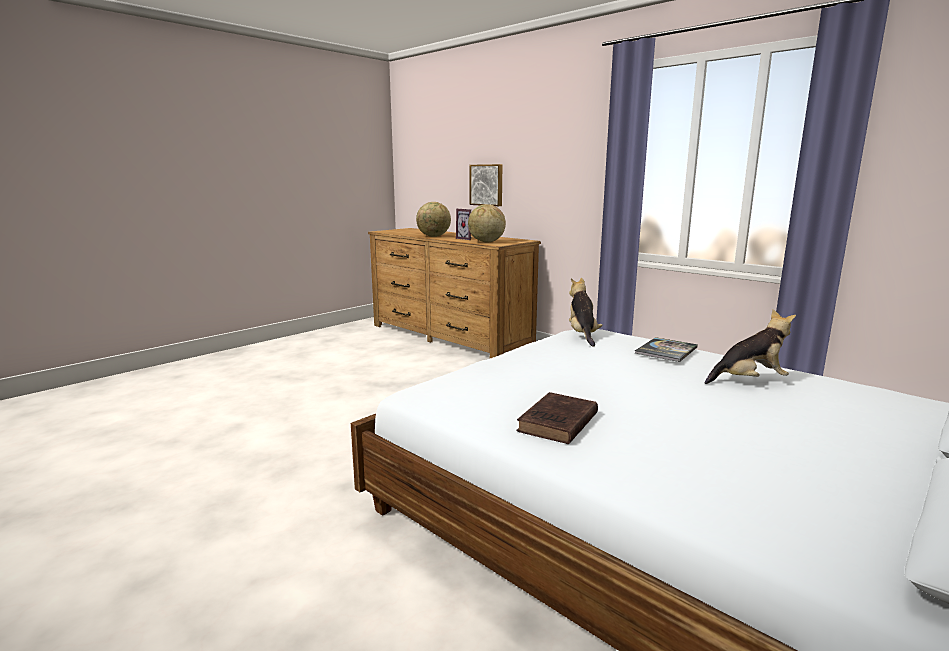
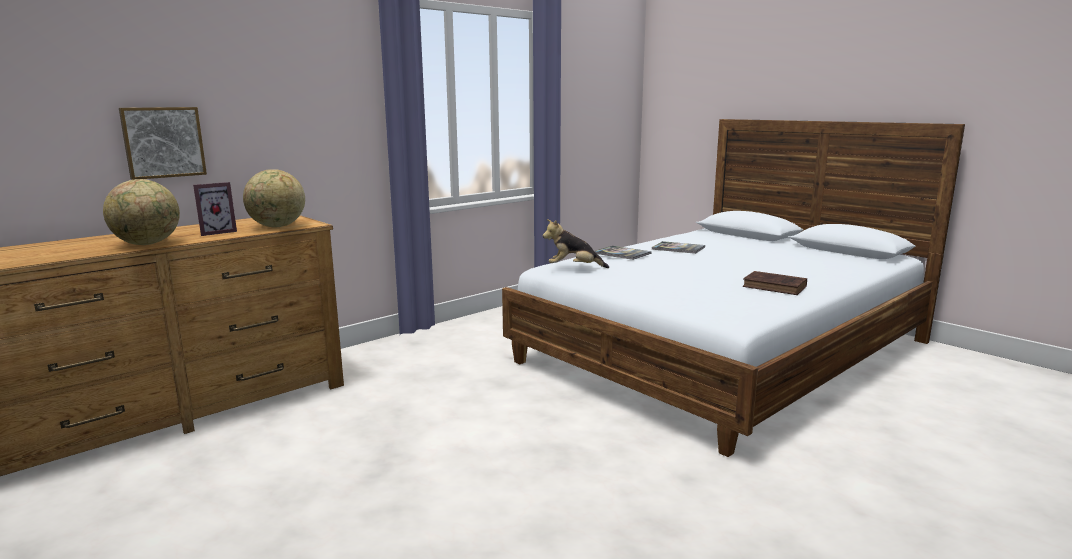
camera: 85 degrees left, 0 degrees up
(749, 380) = (678, 248): plush toy -> book

